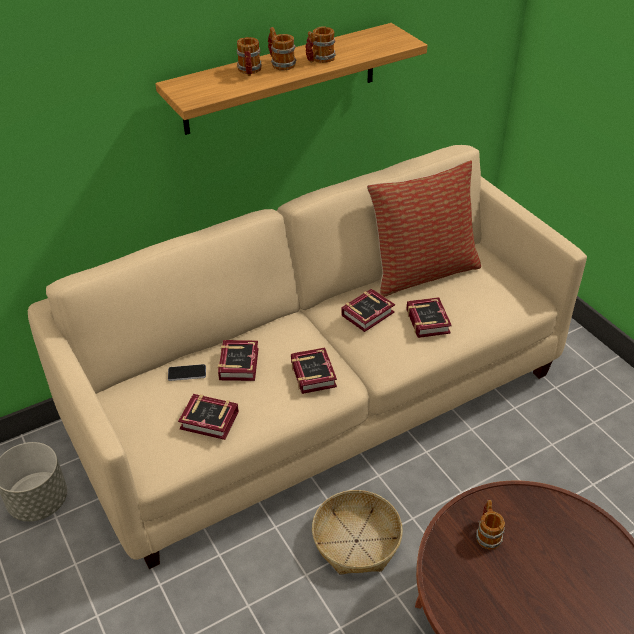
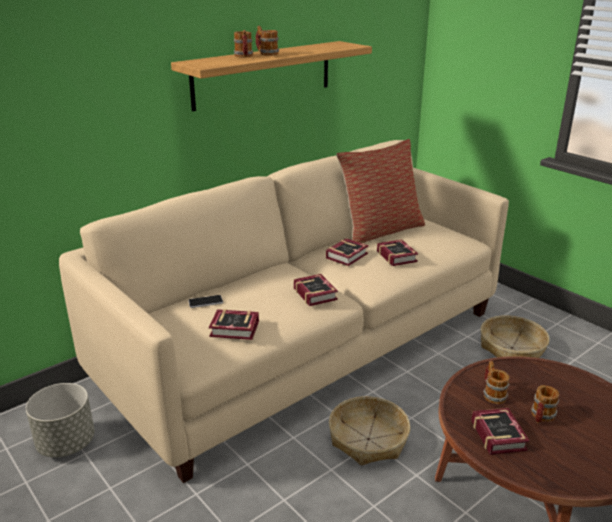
camera: 10 degrees left, 15 degrees down
(240, 362) = (251, 291): book -> book (498, 433)
(319, 60) = (295, 52): mug -> mug (541, 417)
(563, 432) = (511, 348): none -> basket

